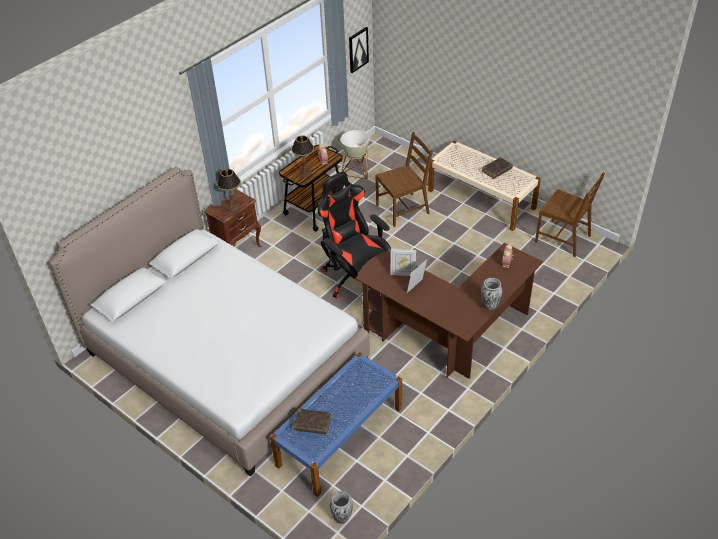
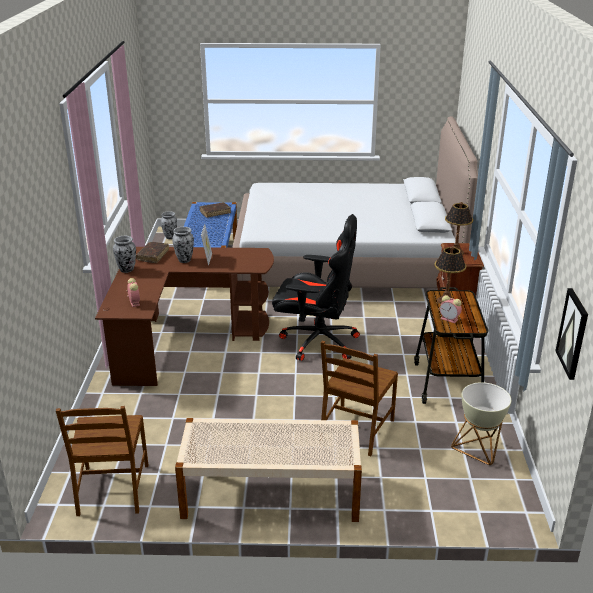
camera: 140 degrees right, 15 degrees down
(403, 273) = (230, 263): picture frame -> none
(435, 295) = (184, 260): none -> vase
(497, 170) = (249, 448): brown book -> brown book (153, 255)
(563, 238) = (113, 490): brown chair -> brown chair turned 90 degrees counterclockwise

